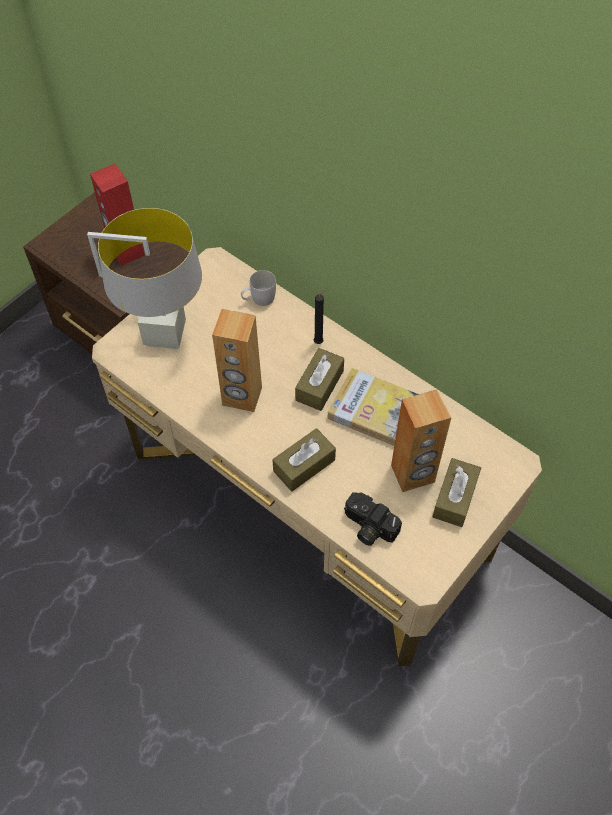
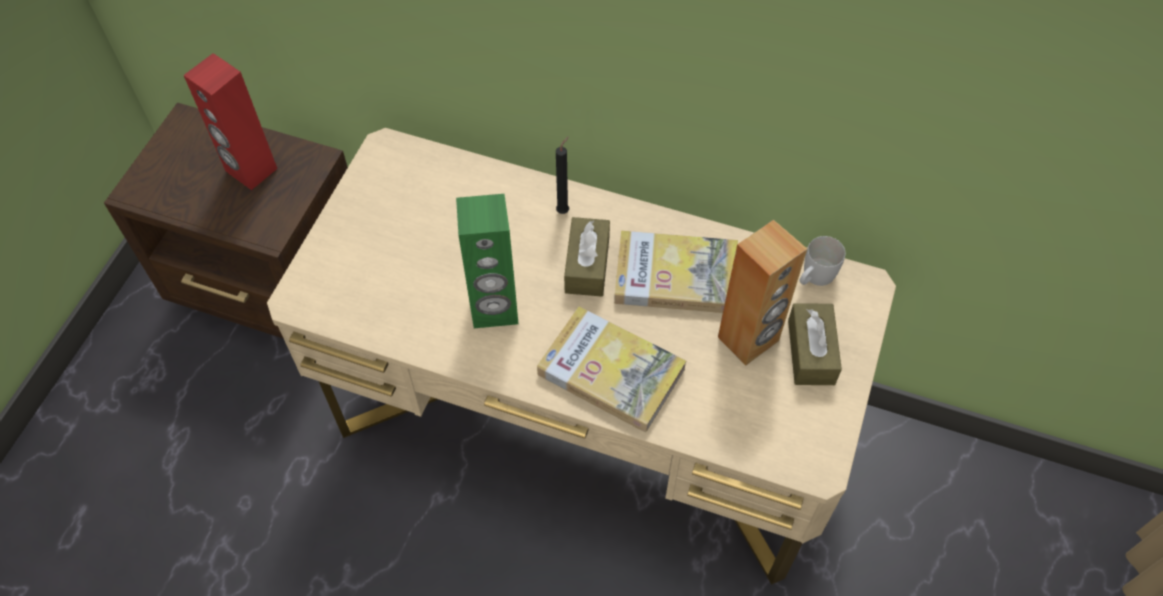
camera: 20 degrees left, 0 degrees up
(164, 334) = (359, 260): grey table lamp -> none
(242, 397) = (494, 309): brown speaker -> green speaker
(258, 299) = (463, 179): white mug -> white mug (814, 277)
(304, 465) = (611, 371): brown tissue box -> book
(368, 527) = (723, 423): camera -> none

